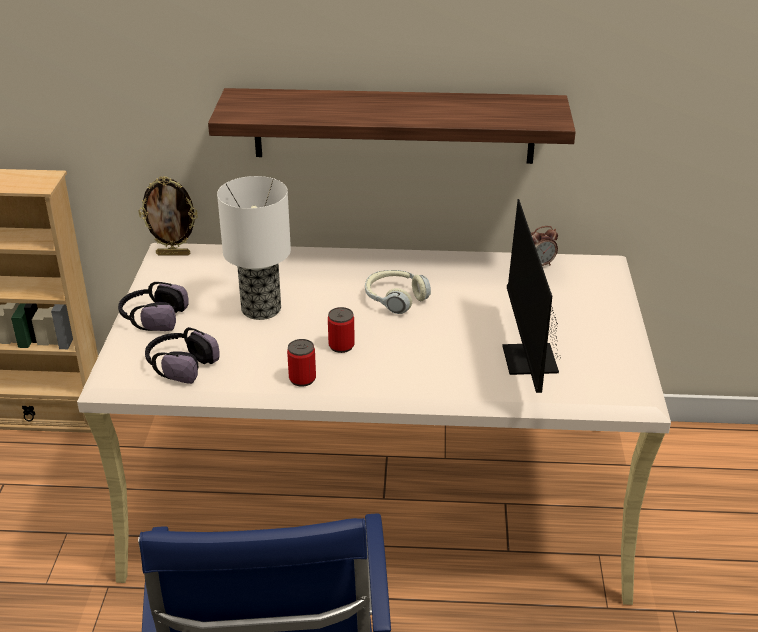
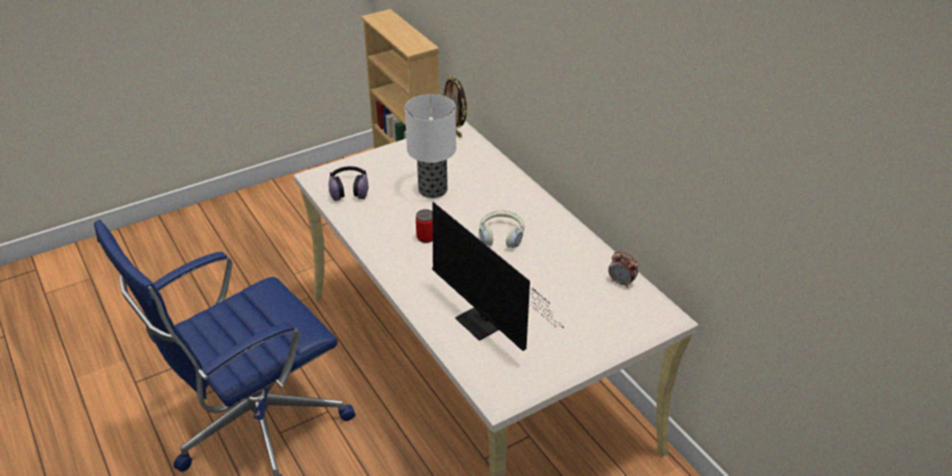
camera: 55 degrees right, 5 degrees up
(152, 318) = (384, 158): headphones -> none
(302, 379) = (378, 238): can -> none
(394, 126) = (582, 116): shelf -> none
(529, 365) = (485, 326): monitor -> monitor turned 90 degrees counterclockwise

